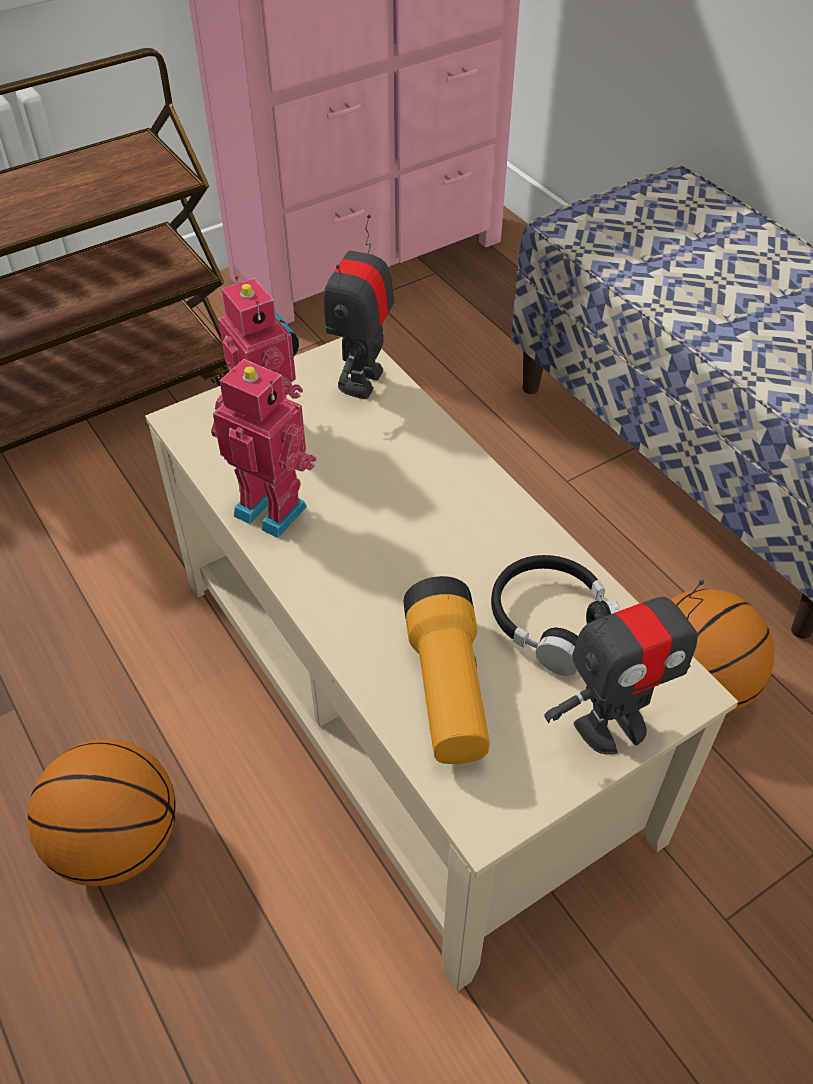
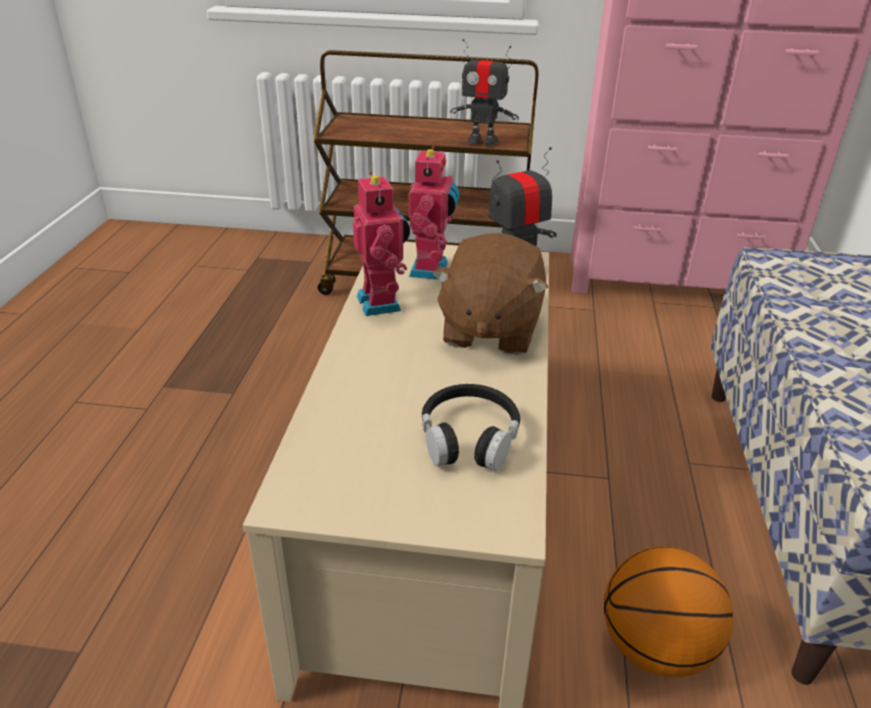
camera: 40 degrees right, 15 degrees down
(118, 843) = (203, 483): basketball -> none
(424, 477) = (489, 330): none -> brown plush toy
(447, 688) = (357, 430): flashlight -> none
(611, 725) = (431, 511): toy robot -> toy robot (482, 141)

